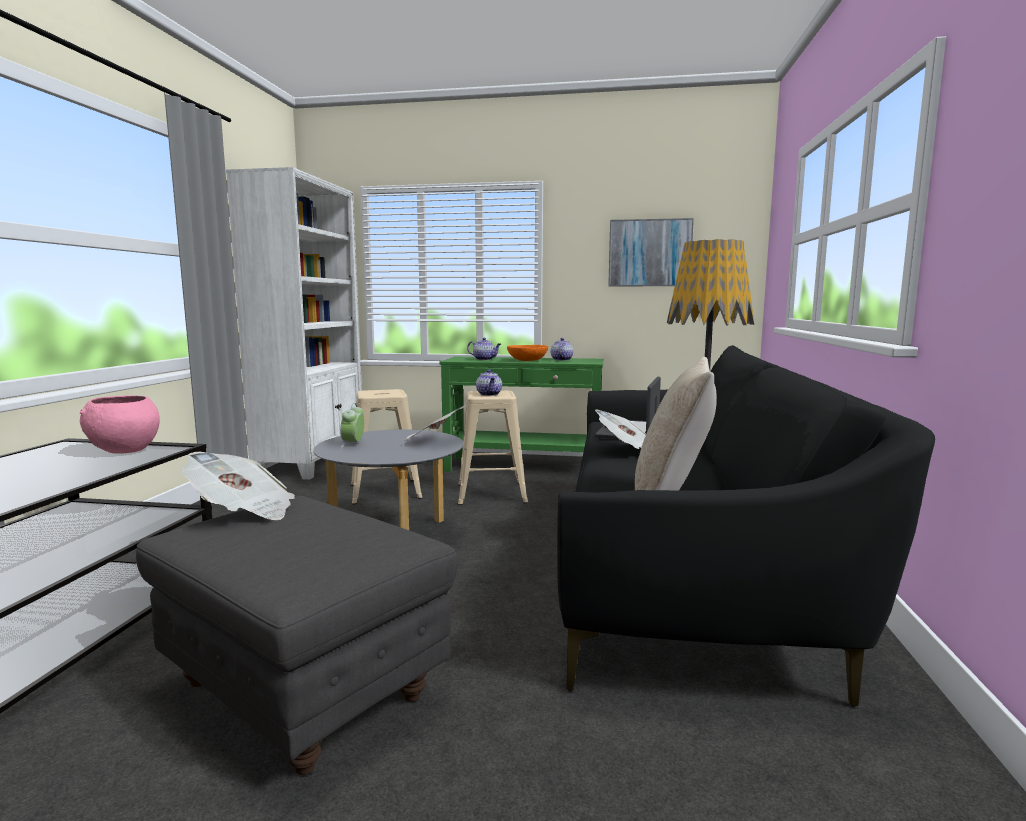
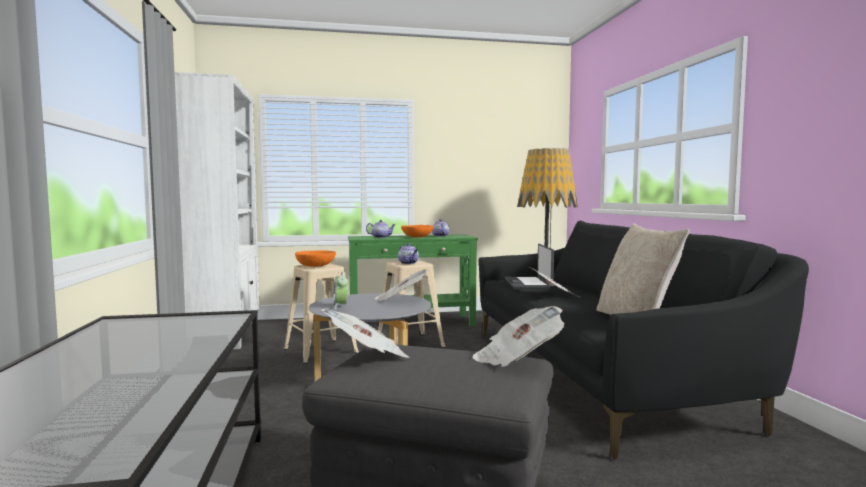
camera: 20 degrees left, 5 degrees down
(124, 450) = (193, 320): pink bowl -> none
(377, 392) = (315, 266): none -> orange bowl
(393, 539) = (517, 359): none -> newspaper
(649, 253) = (492, 156): picture -> none

